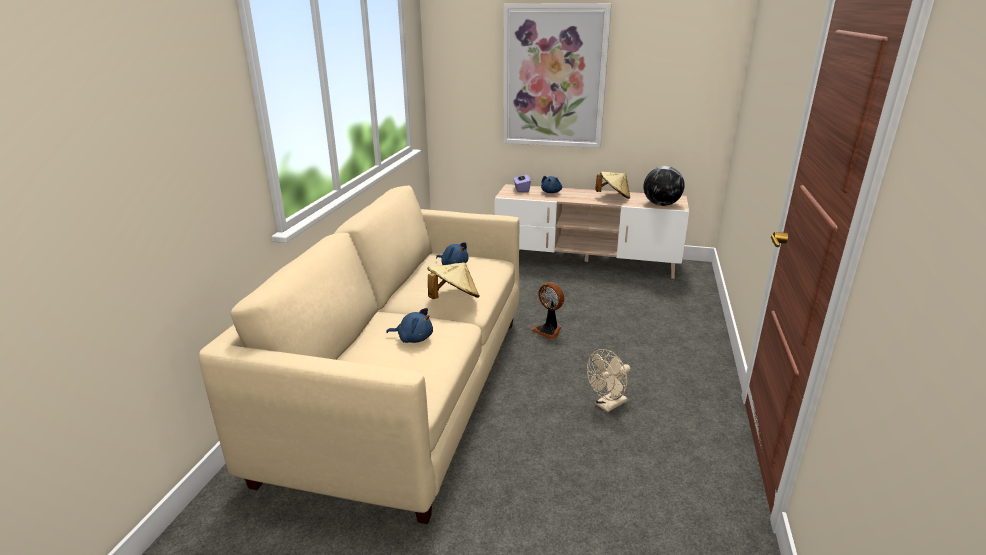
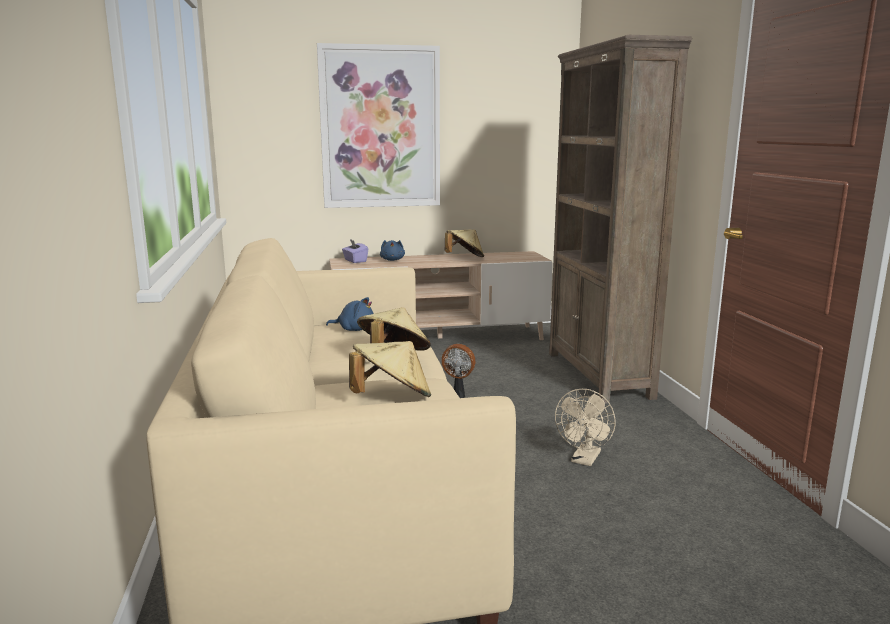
camera: 25 degrees left, 10 degrees down
(413, 338) = (391, 398): blue plush toy -> beige hat
(661, 204) = (519, 259): globe -> none
(693, 325) = (598, 375): none -> brown bookcase

